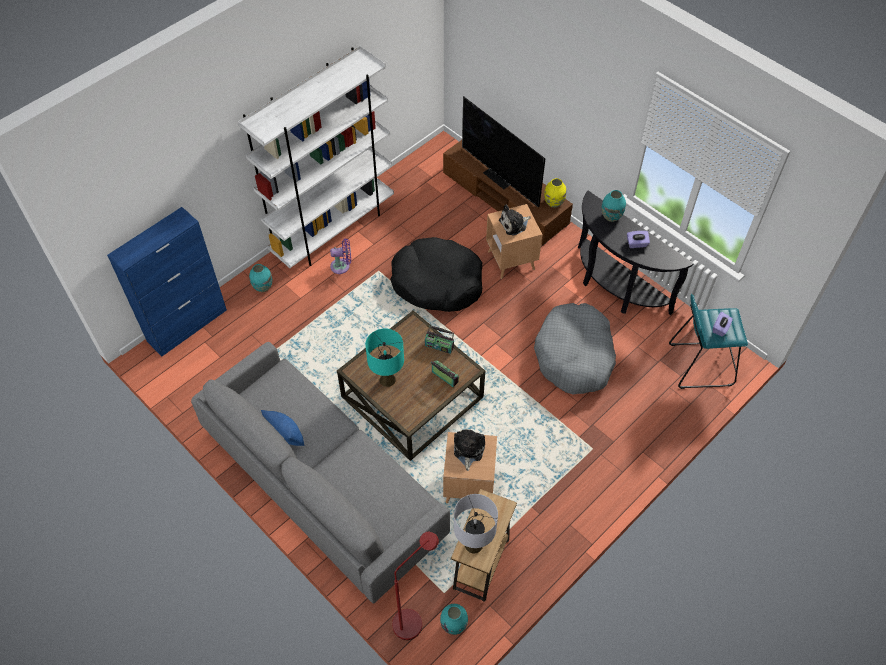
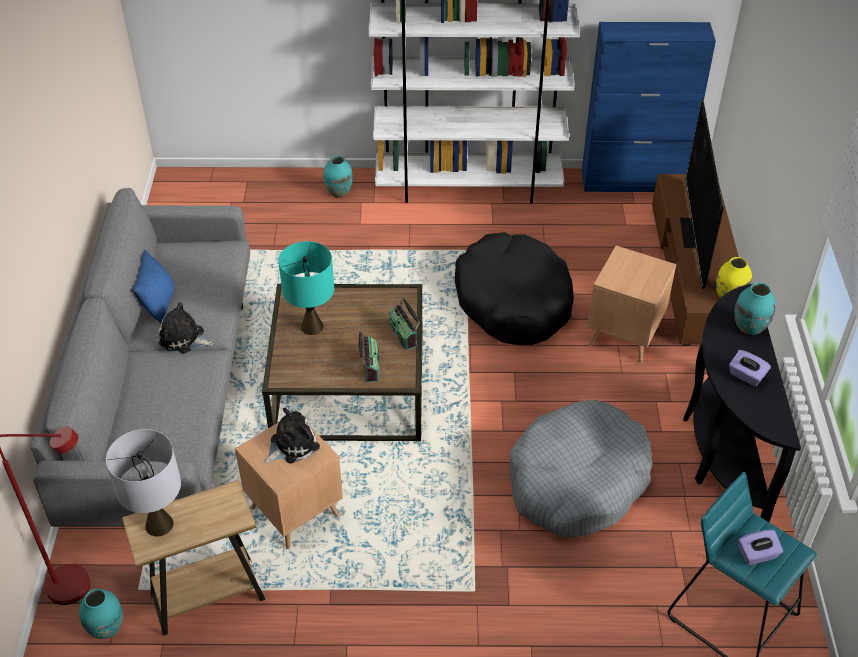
camera: 45 degrees right, 10 degrees down
(187, 325) = (235, 179): blue cabinet -> blue cabinet (633, 182)
(342, 266) = (435, 223): purple fan -> none
(514, 224) = (634, 274): plush toy -> plush toy (184, 339)

